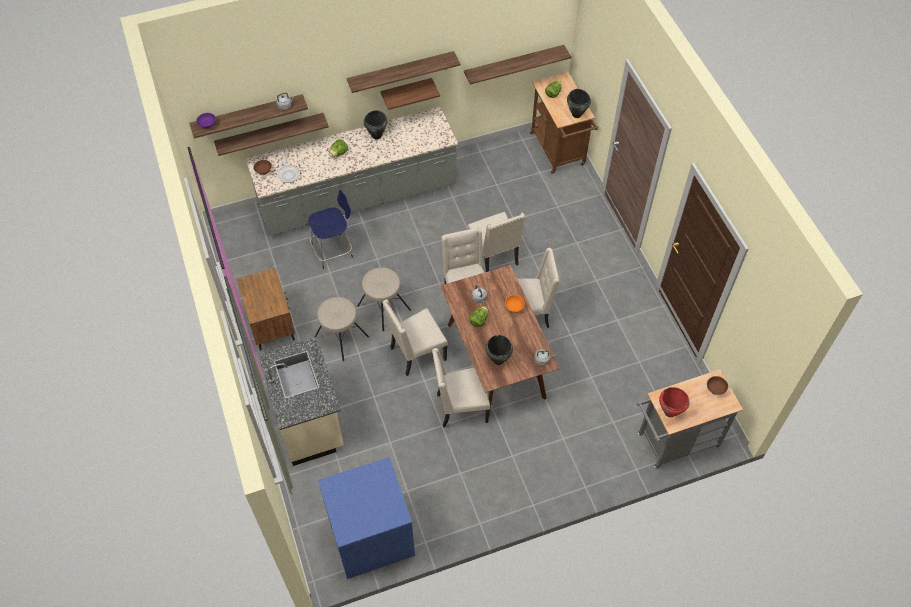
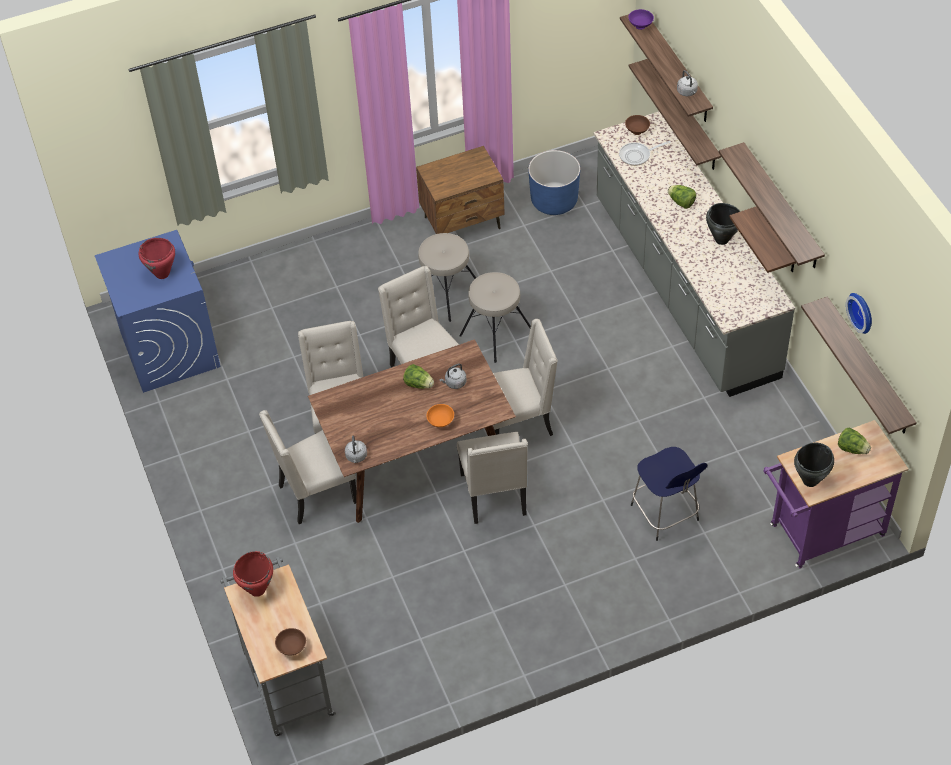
camera: 90 degrees right, 5 degrees down
(261, 266) = (554, 201): none -> blue planter
(309, 422) = (323, 276): beige counter -> none
(333, 250) = (587, 271): blue stool -> blue stool (666, 514)
(368, 488) = (162, 274): none -> red cooking pot
(494, 256) = (597, 454): beige chair -> beige chair (315, 494)
(498, 360) = (355, 407): black cooking pot -> none
(499, 42) = (862, 312): none -> wall clock
(559, 152) = (821, 533): brown cart -> purple cart

